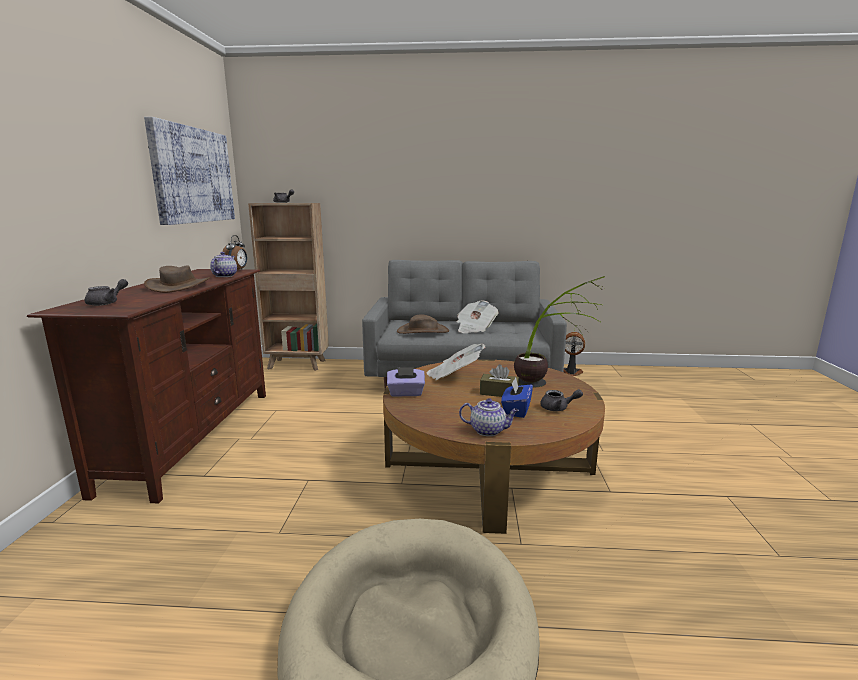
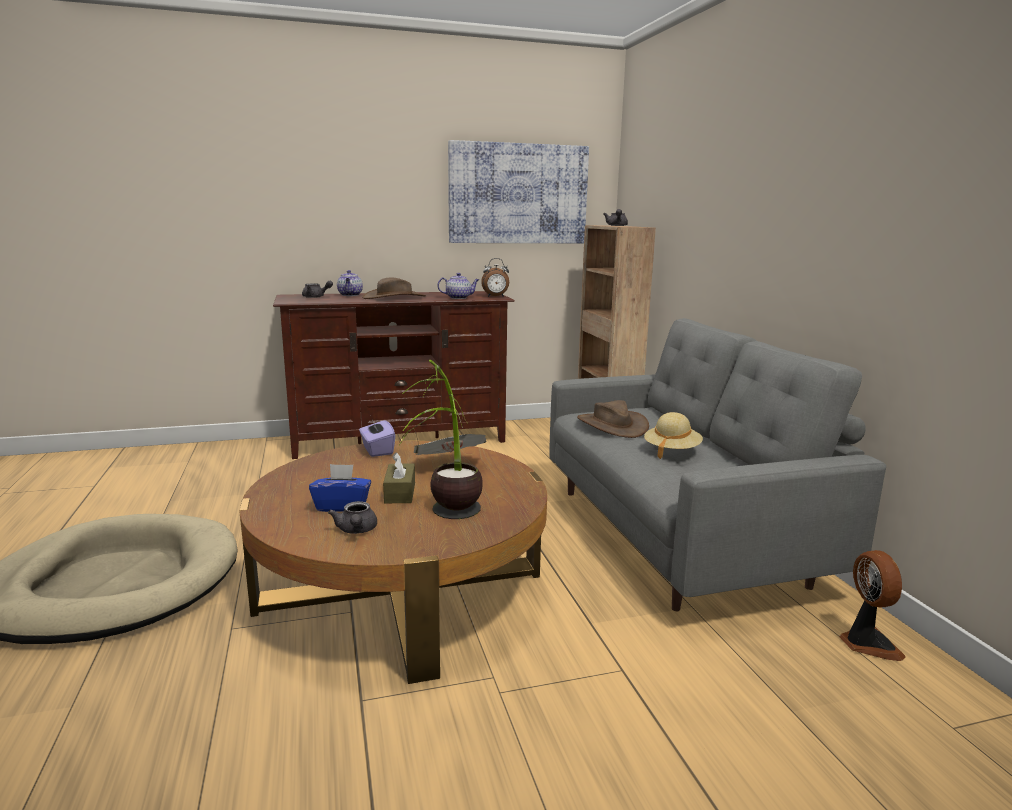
camera: 70 degrees right, 0 degrees up
(475, 328) = (671, 450): newspaper -> beige hat
(488, 431) = (277, 496): teapot -> teapot (350, 295)

